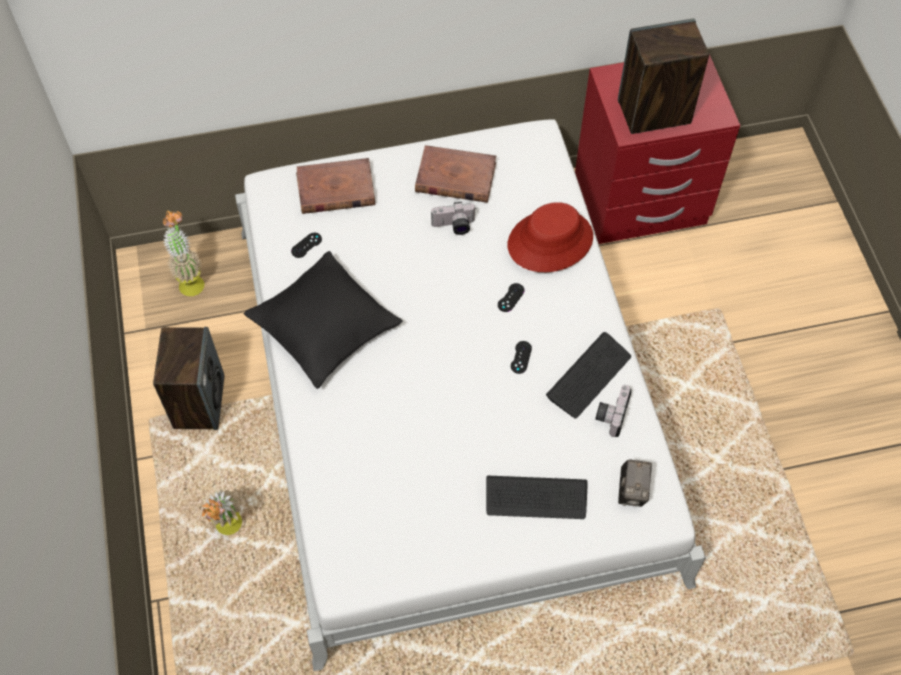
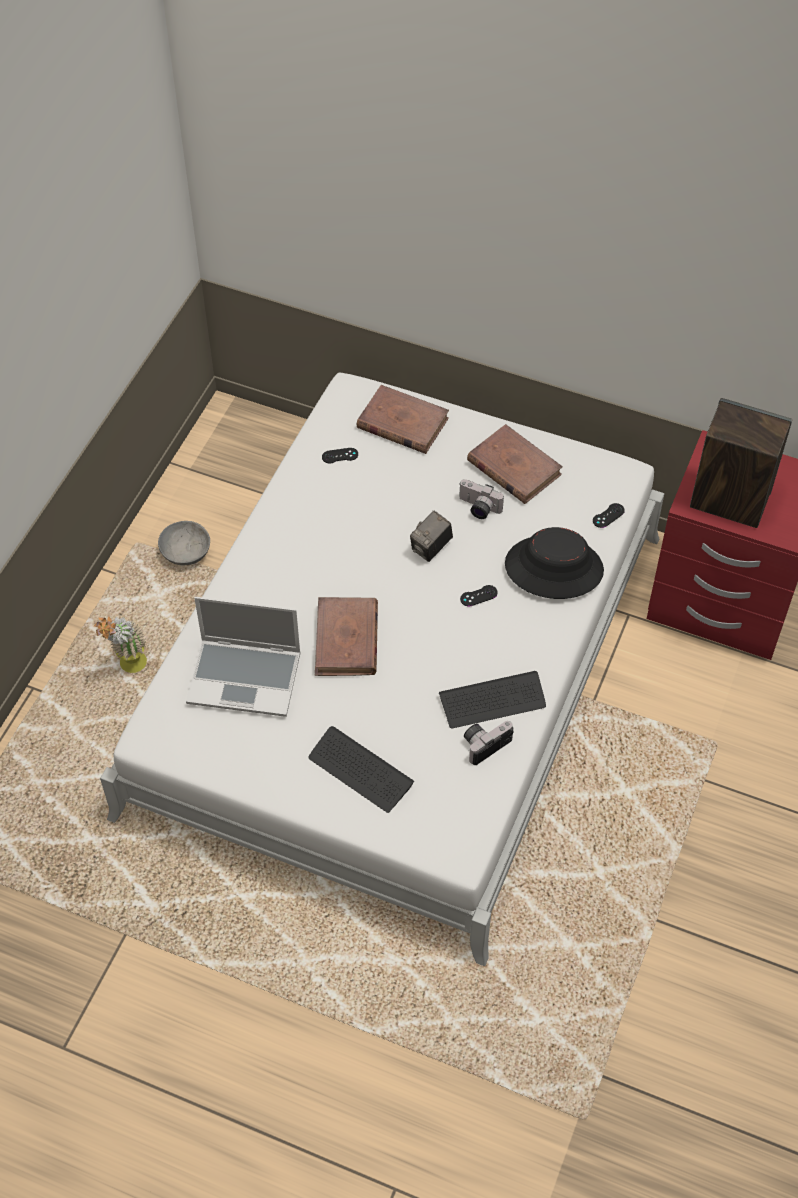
camera: 35 degrees right, 5 degrees down
(190, 280) = (257, 448): potted plant -> none
(199, 401) = (186, 552): speaker -> grey bowl
(324, 326) = (300, 530): black pillow -> none
(383, 479) = (246, 677): none -> laptop
(439, 397) = (346, 640): none -> brown book
(521, 357) = (445, 650): black game controller -> black game controller (608, 515)
(550, 241) = (554, 567): red hat -> black hat
(632, 491) = (448, 816): camera -> camera (431, 548)

